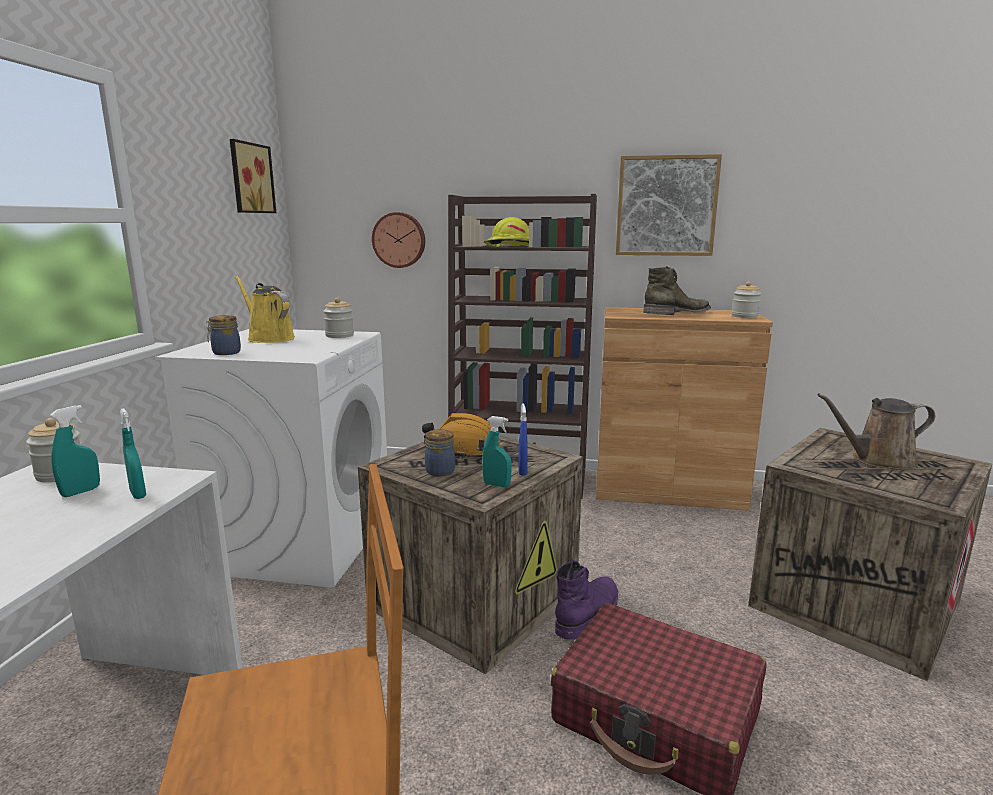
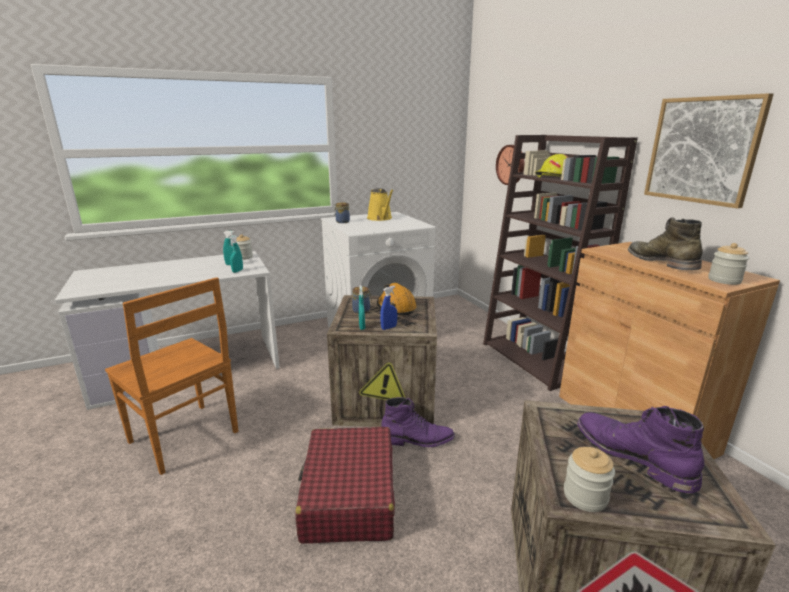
camera: 55 degrees right, 5 degrees up
(249, 178) = (430, 122): picture -> none
(268, 338) = (380, 218): yellow watering can -> yellow watering can turned 150 degrees clockwise
(339, 335) = (410, 224): jar -> jar (585, 496)
(678, 314) = (661, 261): green boot -> green boot turned 135 degrees counterclockwise
(878, 460) = (632, 455): brown watering can -> purple boot

